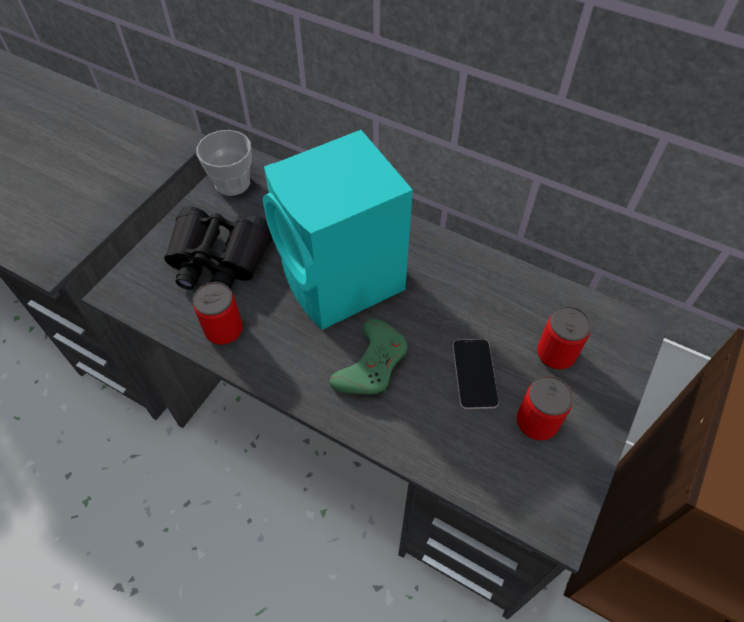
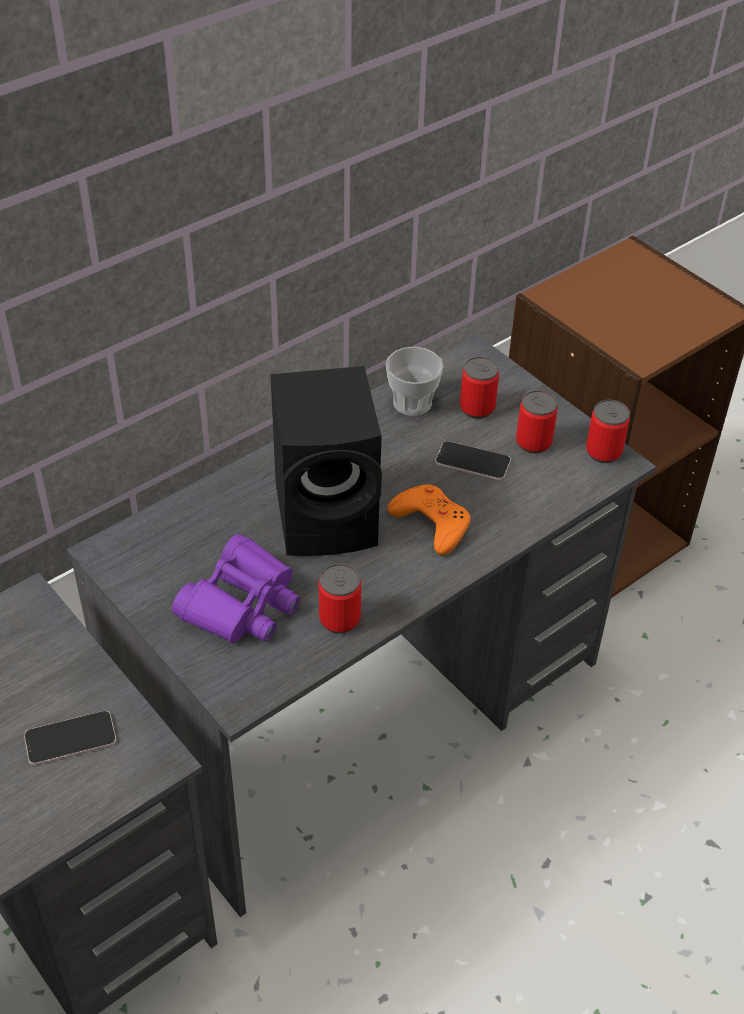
camera: 70 degrees left, 10 degrees down
(62, 209) = (70, 738): none -> phone
(218, 259) = (242, 604): black binoculars -> purple binoculars
(232, 183) = (132, 569): cup -> cup (412, 403)
(343, 284) = (330, 516): turquoise speaker -> black speaker
(371, 364) = (431, 523): green game controller -> orange game controller
(565, 501) = (603, 452): none -> can

